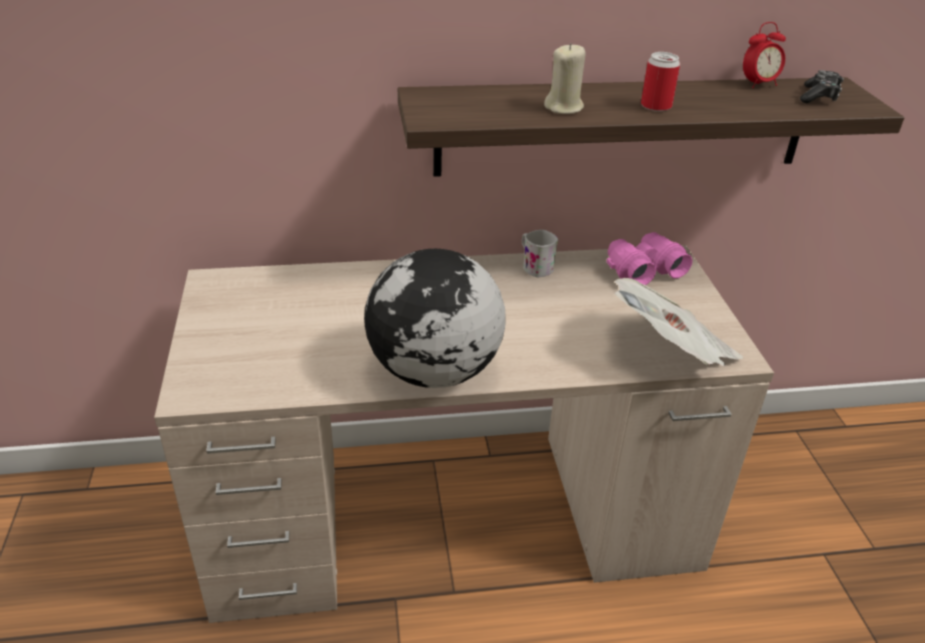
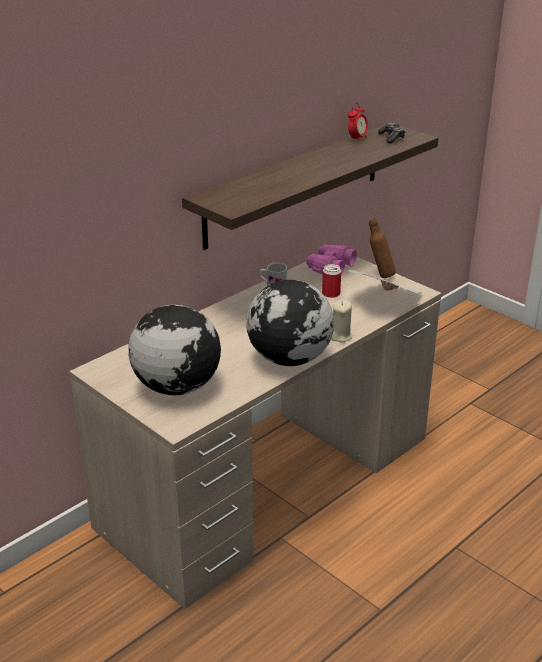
camera: 35 degrees left, 5 degrees down
(259, 342) = (176, 386): none -> globe
(564, 108) = (287, 181): beige candle -> beige candle (340, 336)
(656, 106) = (328, 166): can -> can (331, 294)
(704, 307) = (380, 275): none -> brown bottle

